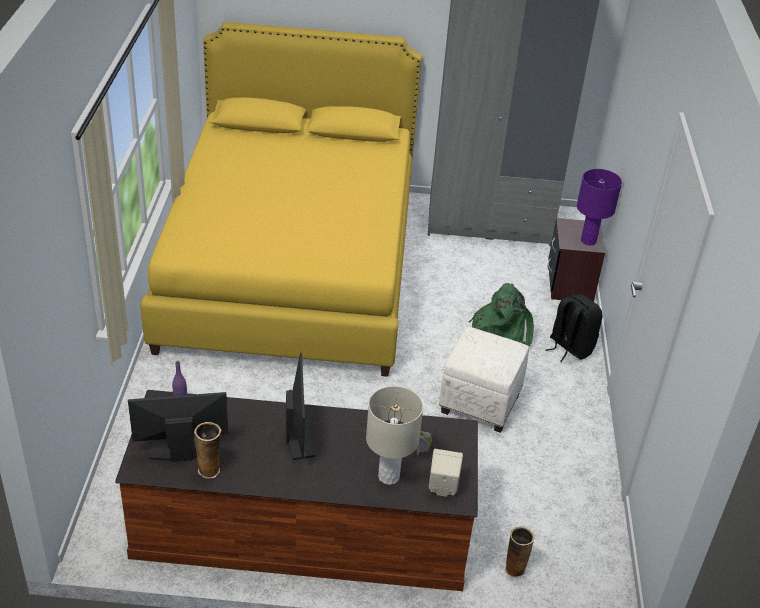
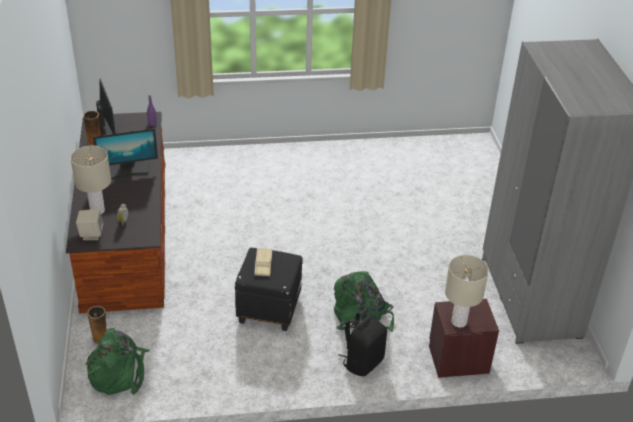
camera: 80 degrees right, 0 degrees up
(291, 266) = (394, 191): yellow bed -> none
(479, 404) = (268, 308): white ottoman -> black ottoman
(483, 356) = (263, 264): none -> beige tray
(576, 553) = (119, 373): none -> green backpack
(588, 240) = (459, 322): purple table lamp -> beige table lamp

